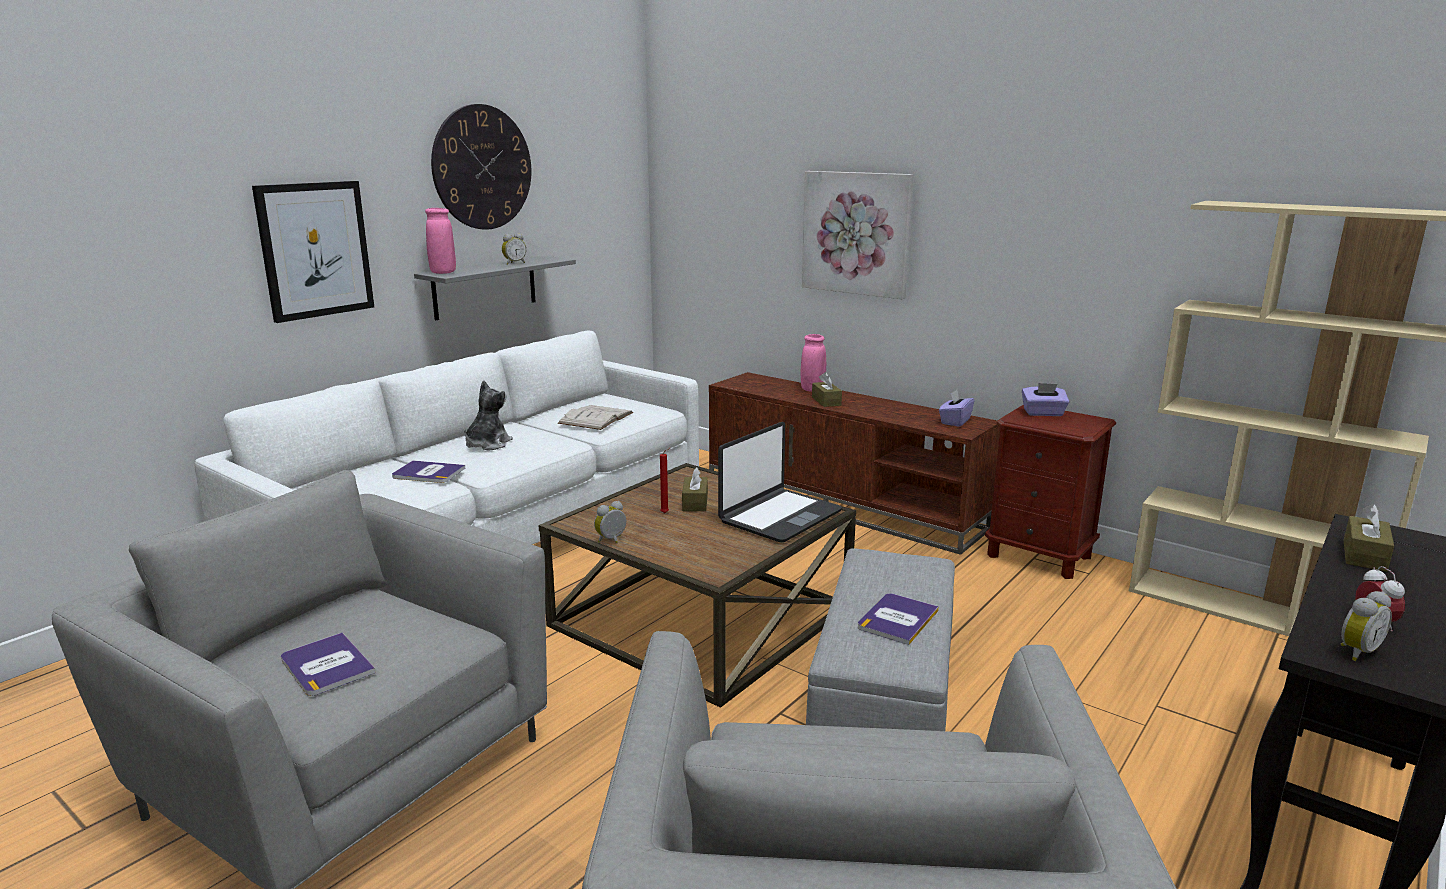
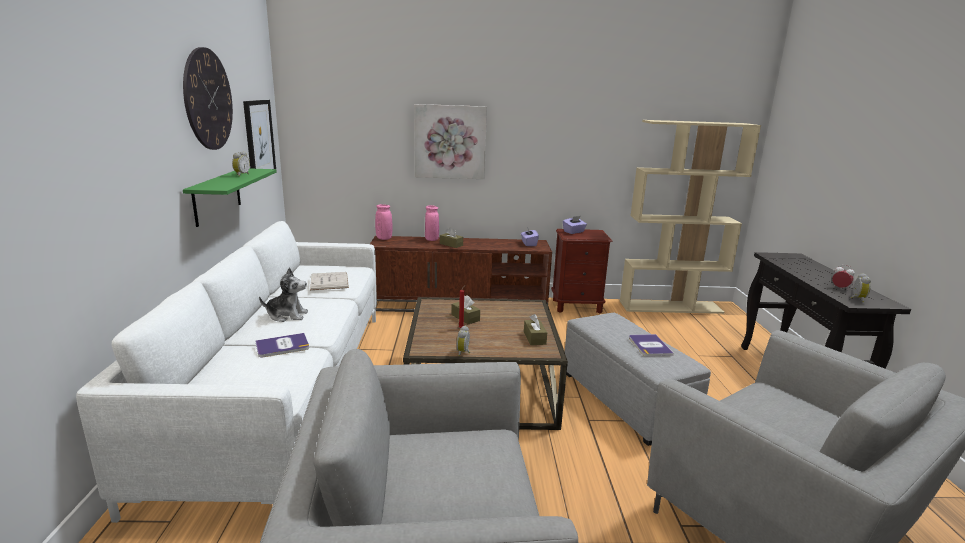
camera: 40 degrees left, 0 degrees up
(315, 250) = (126, 174): picture -> picture (259, 138)
(327, 665) = (467, 493): book -> none
(443, 272) = (208, 186): pink vase -> pink vase (384, 238)
(485, 287) = (217, 196): grey shelf -> green shelf
(487, 444) = (287, 315): plush toy -> plush toy turned 105 degrees clockwise
(779, 516) = (520, 313): laptop -> none
(1364, 555) = (791, 265): brown tissue box -> brown tissue box (534, 338)

